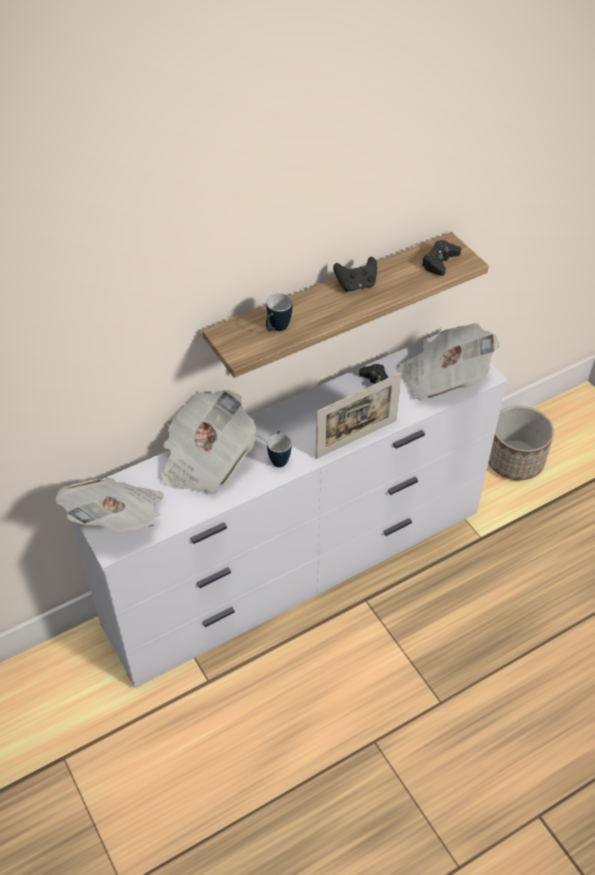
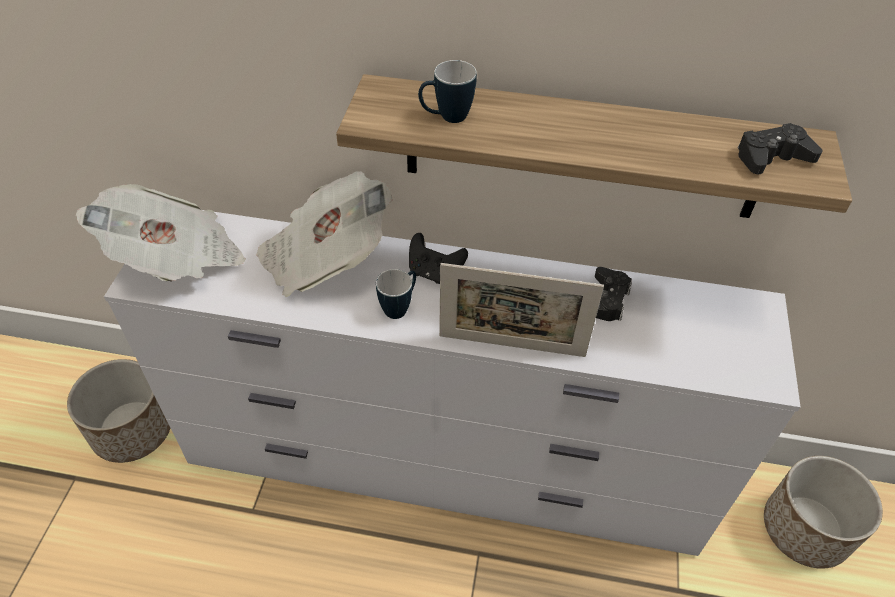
camera: 40 degrees right, 0 degrees up
(68, 700) = (133, 430): none -> planter
(356, 285) = (613, 123): black game controller -> black game controller (434, 272)
(443, 378) = (703, 346): newspaper -> none

